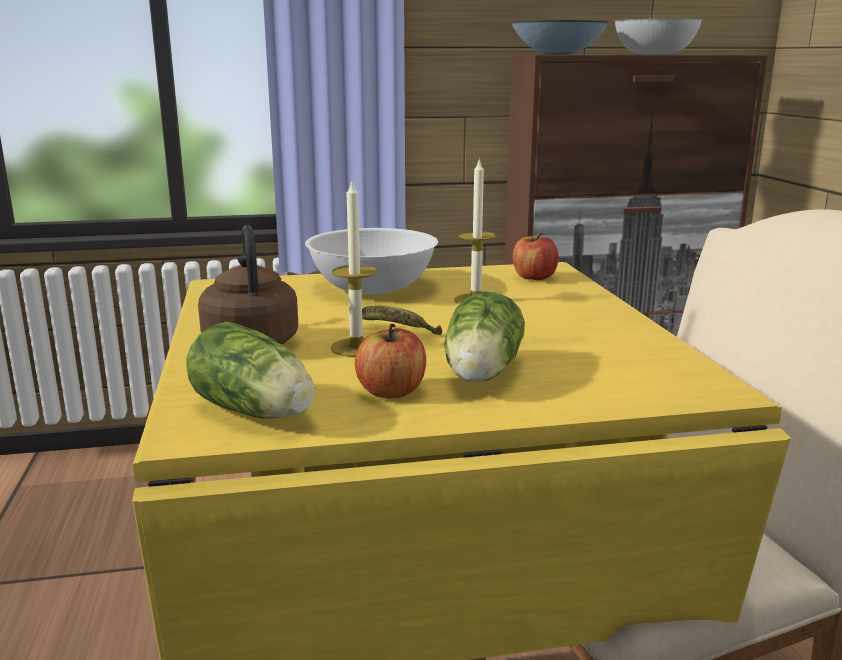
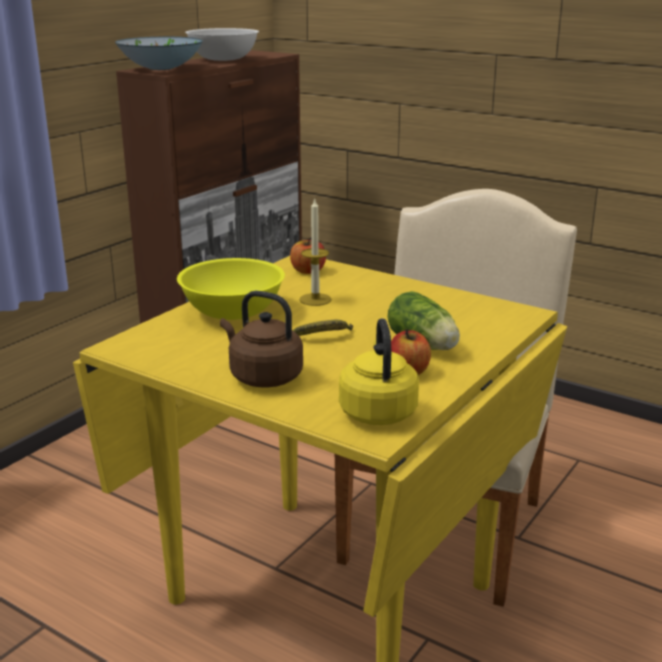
camera: 45 degrees left, 5 degrees up
(257, 413) = (377, 411): lettuce -> yellow kettle
(356, 347) = (329, 355): candle -> none
(373, 287) = (232, 311): white bowl -> yellow bowl

